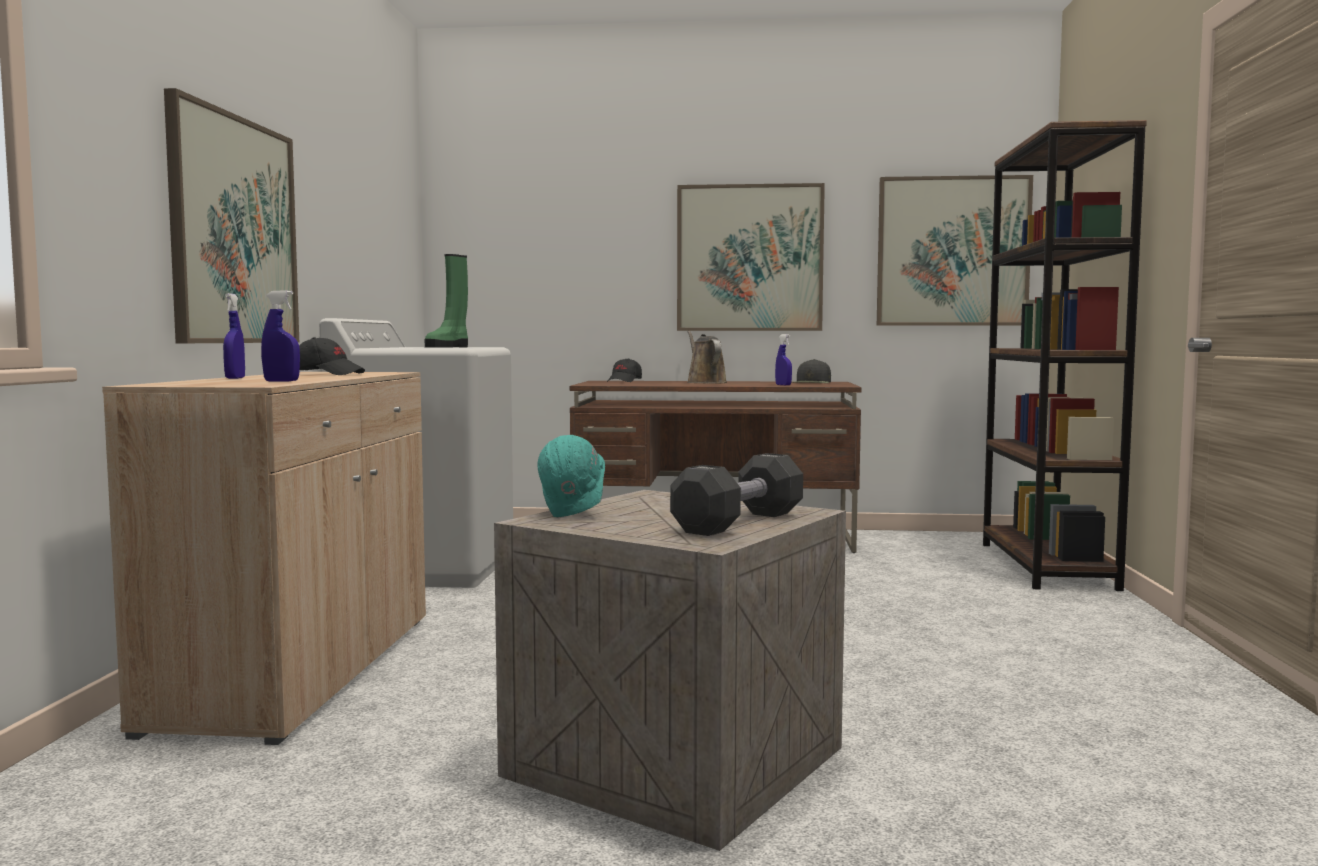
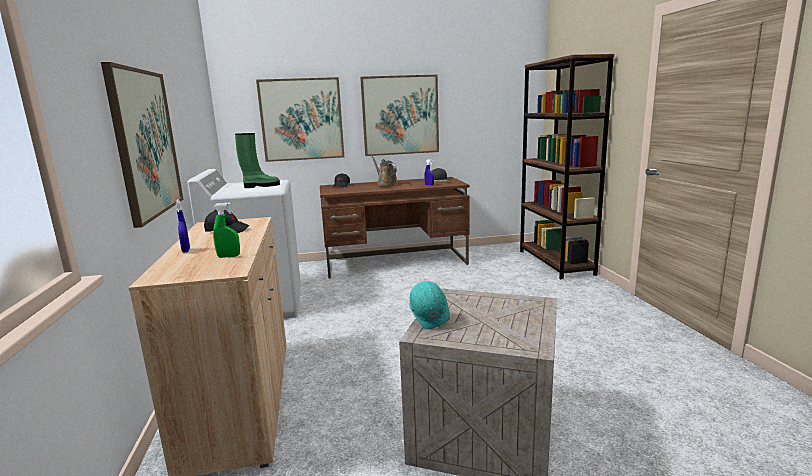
camera: 15 degrees left, 10 degrees up
(281, 381) = (228, 256): blue spray bottle -> green spray bottle
(448, 347) = (261, 186): green boot -> green boot turned 120 degrees counterclockwise
(739, 522) = (523, 320): black dumbbell -> none
(952, 251) = (499, 108): picture -> picture (301, 119)

